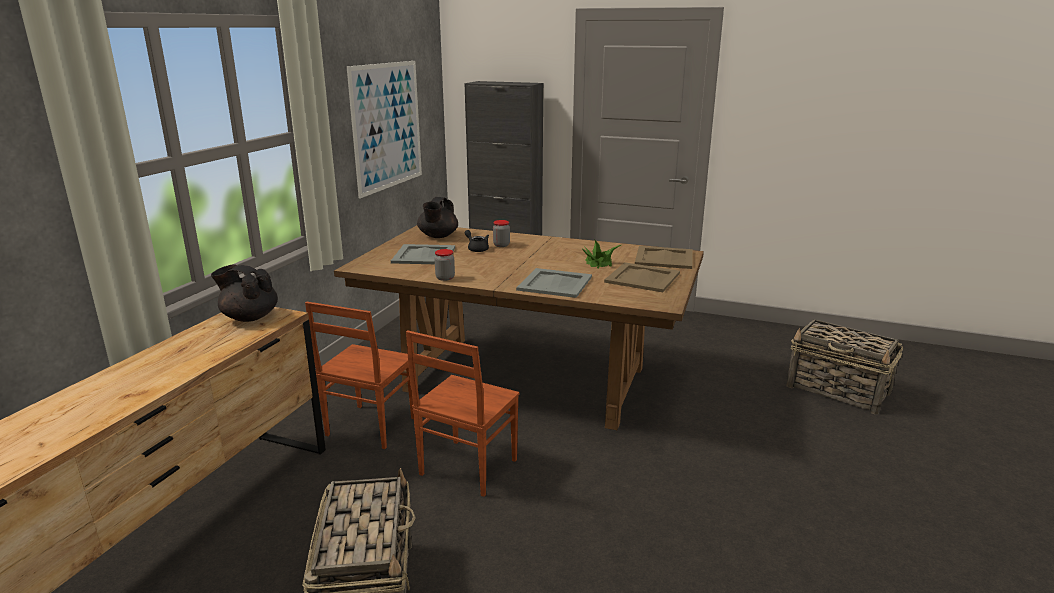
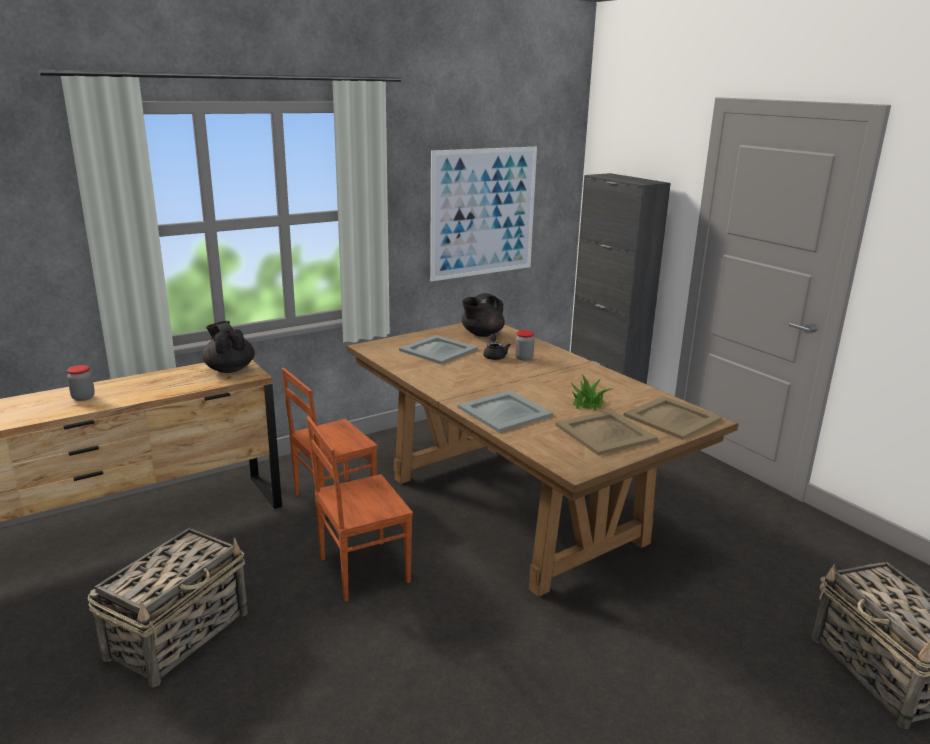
camera: 35 degrees right, 0 degrees up
(445, 278) = (418, 377): jar -> jar (83, 397)

